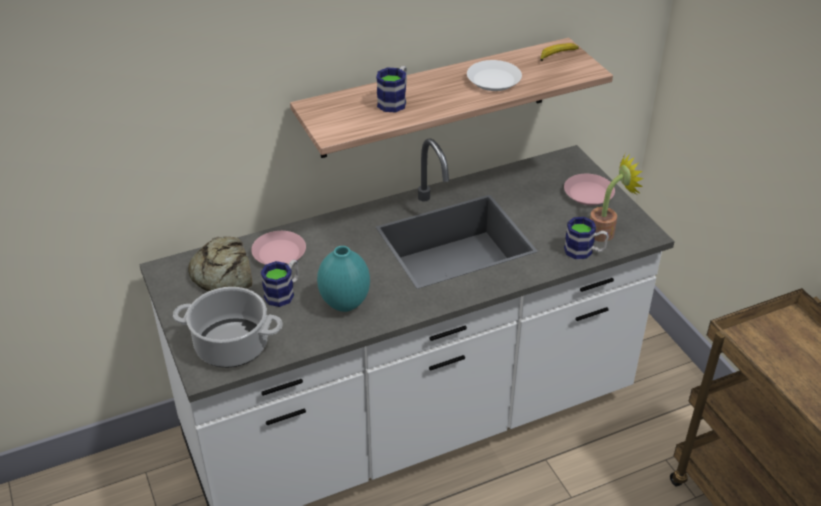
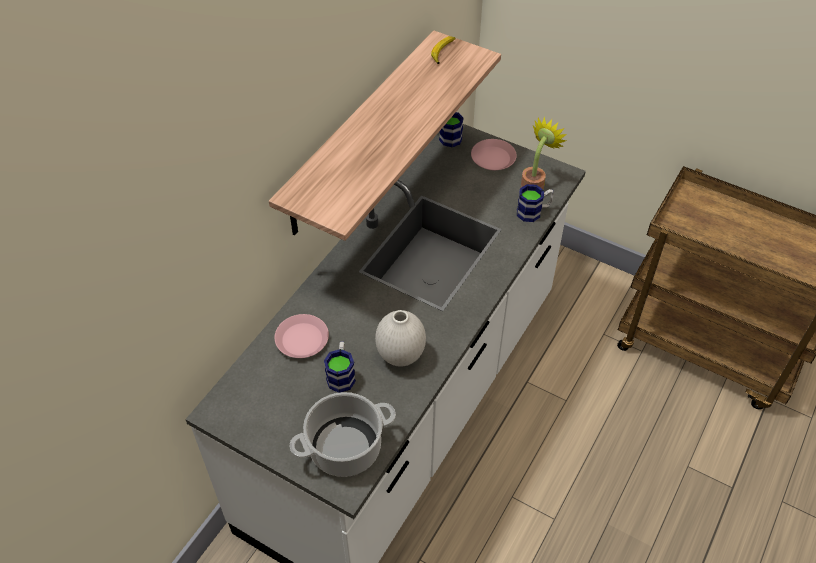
camera: 35 degrees left, 10 degrees up
(223, 273) = (272, 386): bread -> none
(344, 304) = (400, 357): turquoise vase -> white vase
(395, 101) = (359, 157): mug -> mug (449, 135)
(494, 80) = (417, 99): white plate -> none

